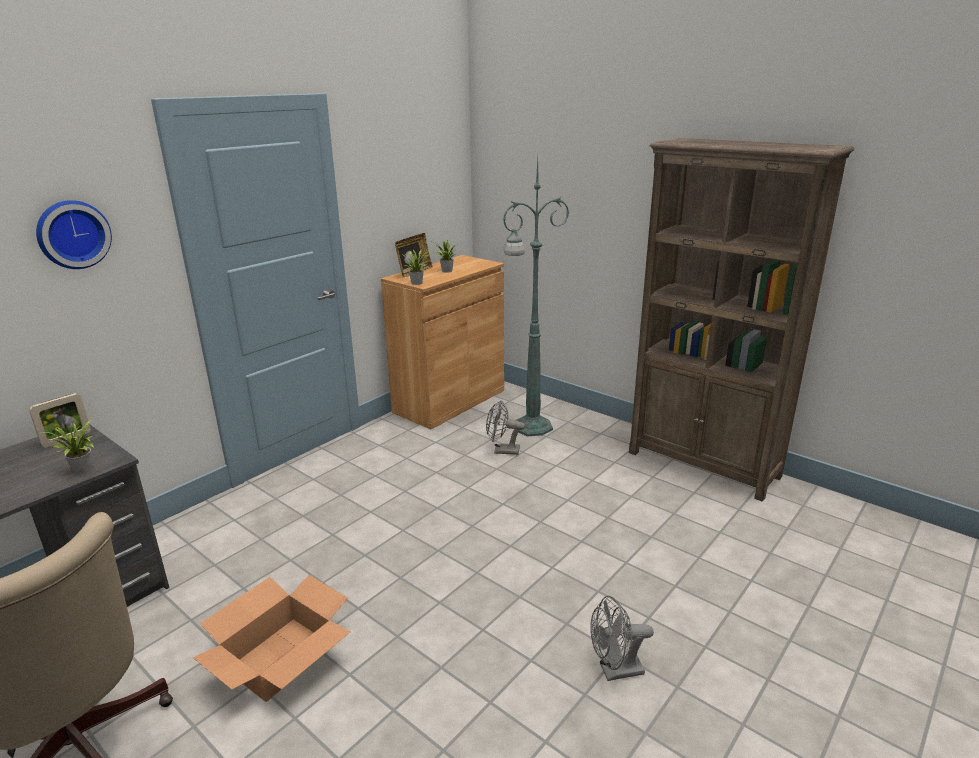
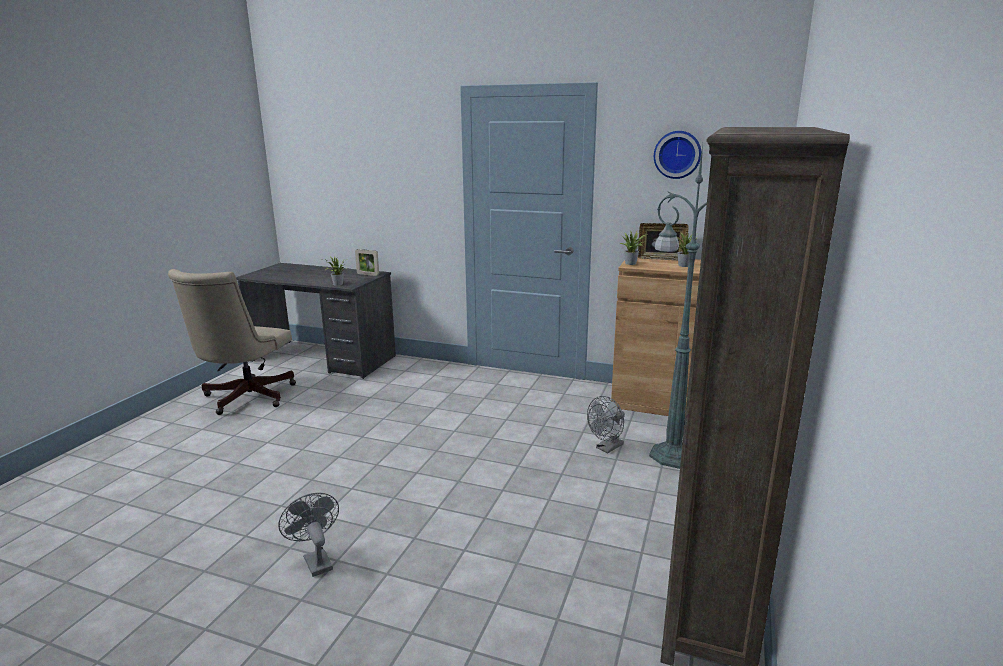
camera: 70 degrees right, 5 degrees down
(72, 234) = (405, 163): wall clock -> wall clock (677, 154)
(280, 657) = (313, 425): cardboard box -> none
(502, 451) = (607, 448): grey fan -> grey fan turned 120 degrees counterclockwise

